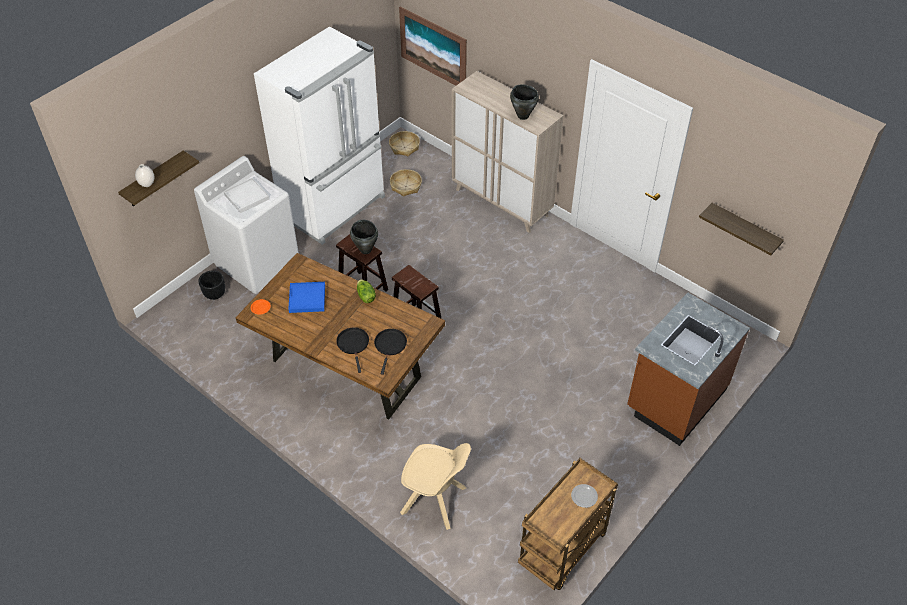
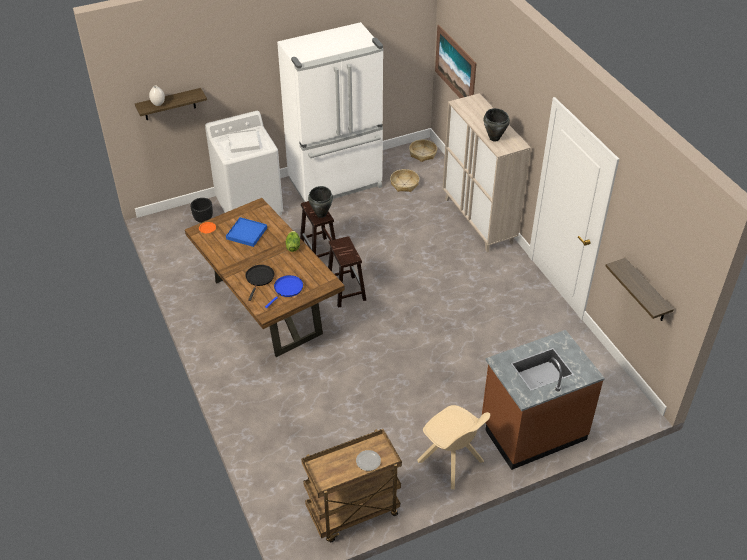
camera: 25 degrees right, 5 degrees down
(390, 346) = (287, 289): black frying pan -> blue frying pan
(435, 501) = (273, 433): beige chair -> beige chair (452, 462)

